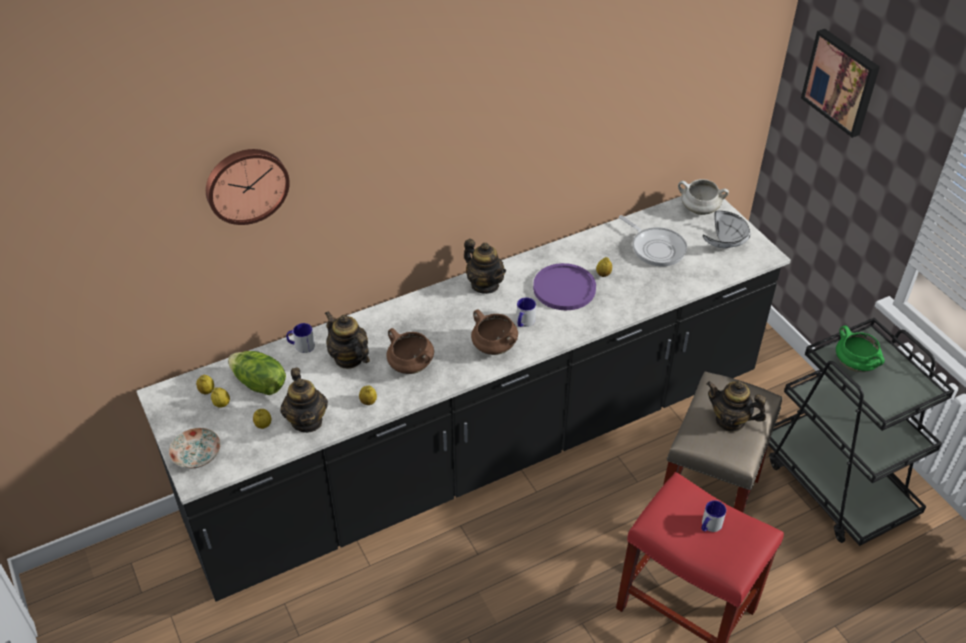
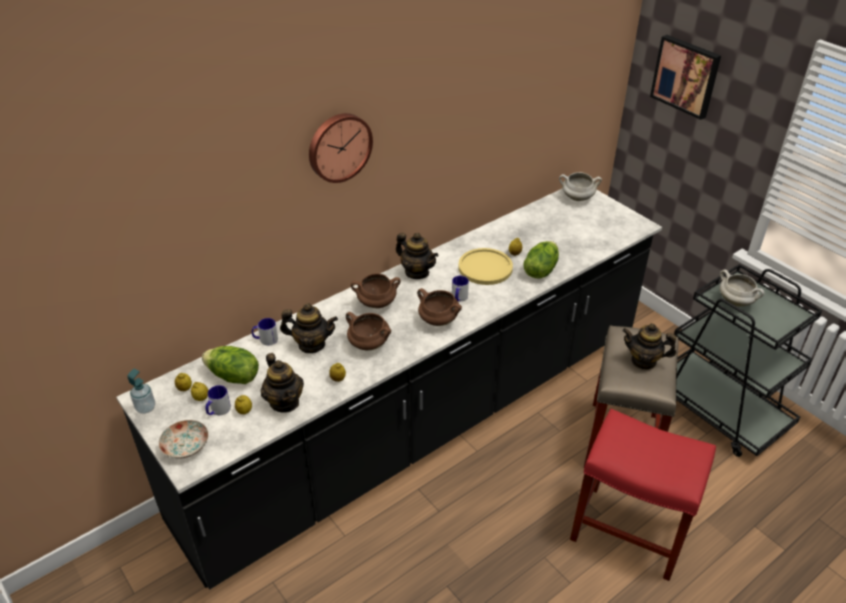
camera: 10 degrees left, 5 degrees down
(164, 407) = (146, 408): none -> soap dispenser
(246, 184) = (210, 185): wall clock -> wall clock (339, 146)
(349, 358) = (311, 344): teapot -> teapot turned 150 degrees clockwise
(430, 318) = (376, 304): none -> brown cooking pot
(564, 288) = (485, 267): purple plate -> yellow plate
(627, 299) = (540, 270): none -> lettuce
(656, 248) = (551, 229): frying pan -> none
(709, 526) = (654, 449): mug -> mug (218, 410)
(726, 243) = (607, 220): white bowl -> none
(855, 365) = (736, 302): green cooking pot -> white cooking pot

